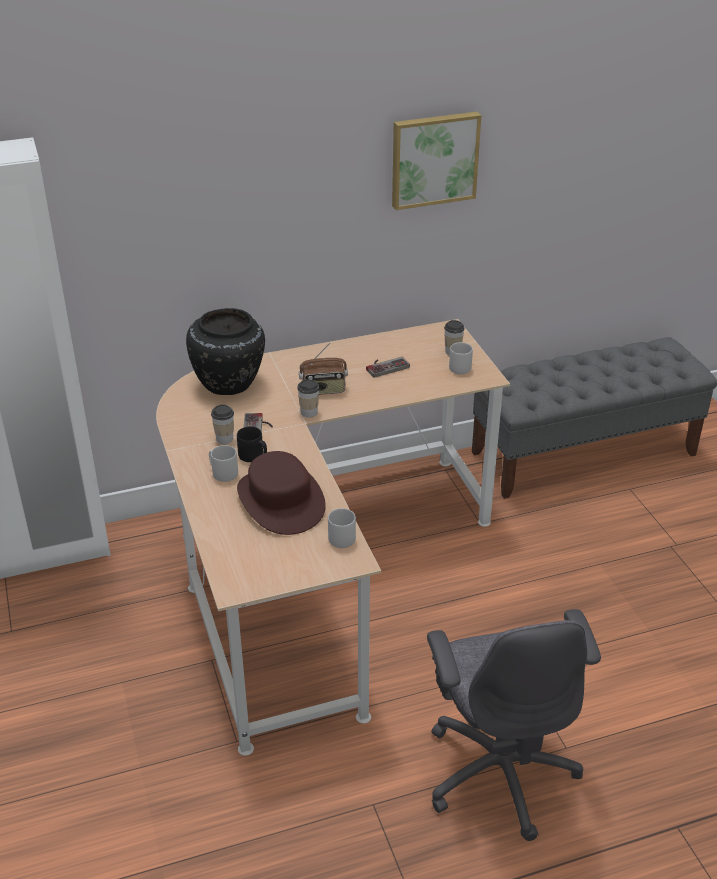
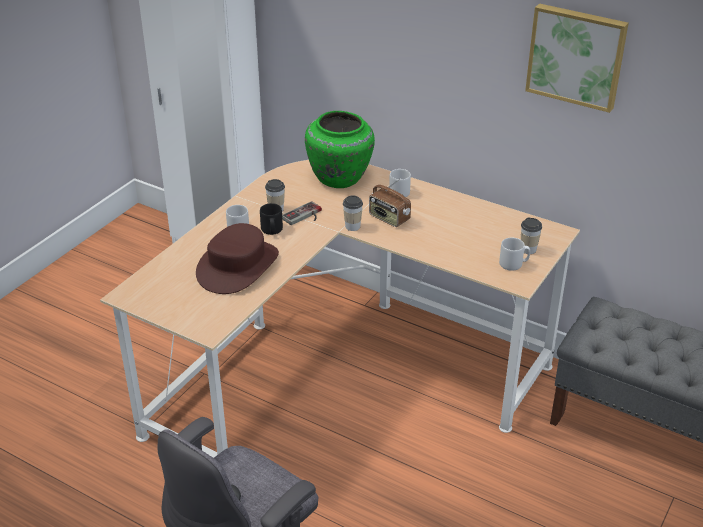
camera: 50 degrees right, 0 degrees up
(230, 384) = (339, 179): black vase -> green vase
(340, 537) = (227, 311): grey mug -> grey mug (400, 191)
(385, 366) = (459, 229): game controller -> none

